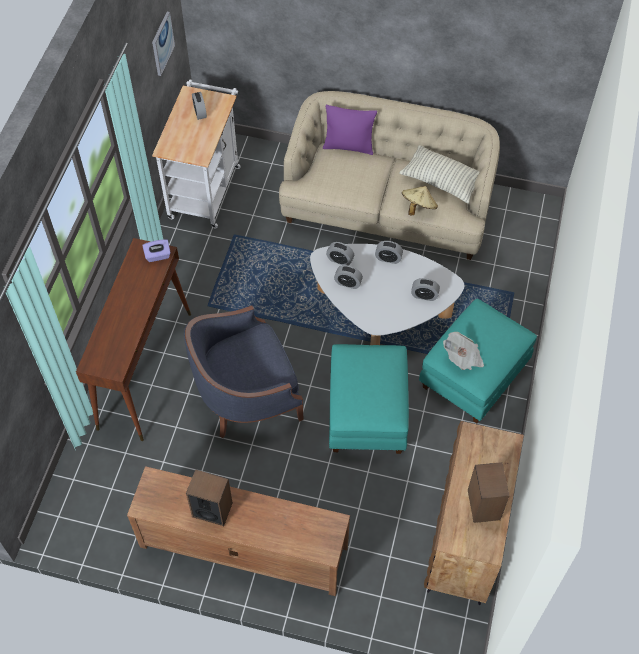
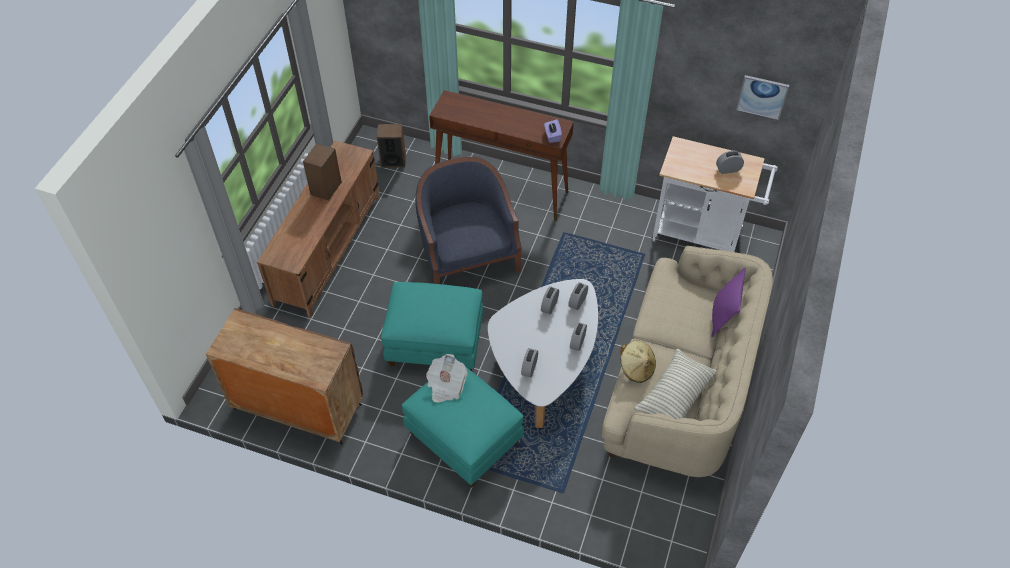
camera: 95 degrees right, 5 degrees down
(483, 505) = (263, 348): speaker -> speaker (393, 160)

